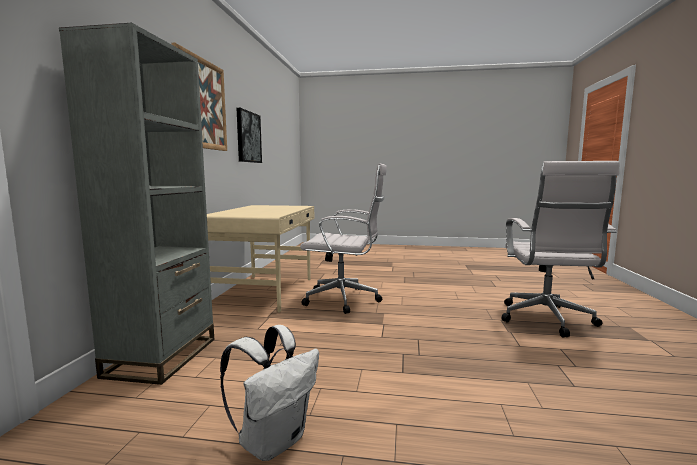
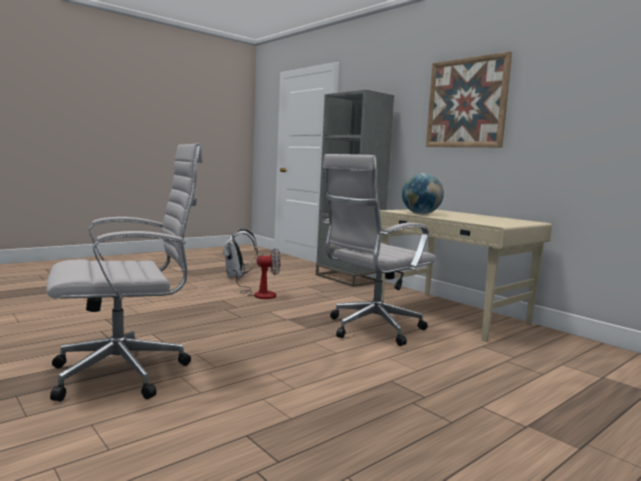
camera: 130 degrees right, 0 degrees up
(248, 137) = (579, 121): picture -> none
(278, 212) = (421, 214): none -> globe
(339, 367) = (259, 294): none -> fan
(546, 320) = (127, 373): white office chair -> white office chair turned 105 degrees clockwise

